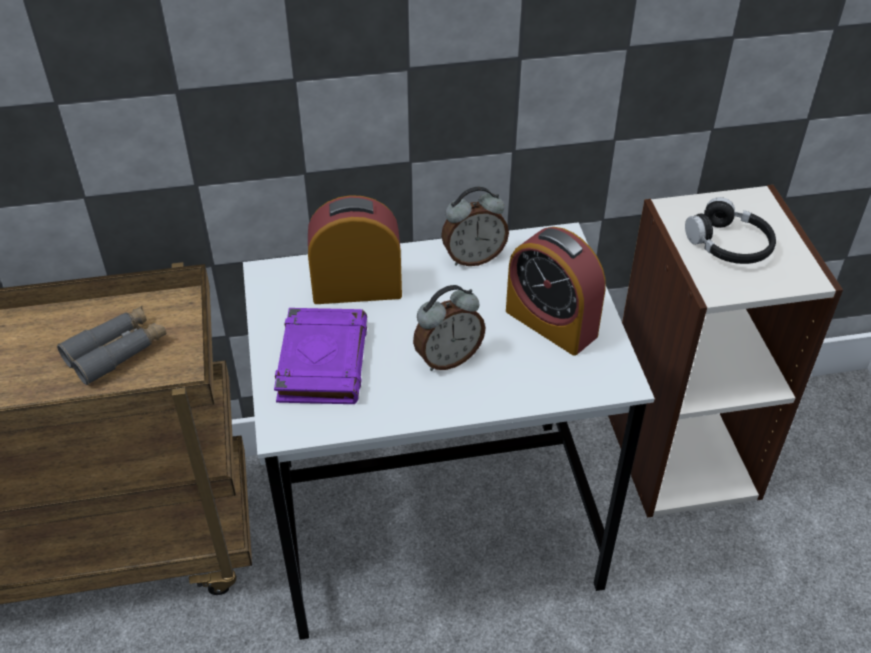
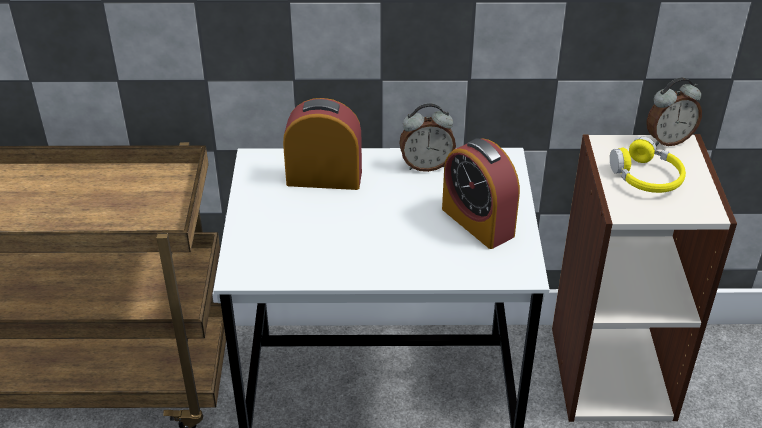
camera: 10 degrees right, 5 degrees down
(116, 351) = (123, 204): grey binoculars -> none
(322, 361) = (282, 228): purple book -> none
(447, 358) = (384, 238): alarm clock -> alarm clock (668, 140)
(729, 245) = (646, 177): black headphones -> yellow headphones

